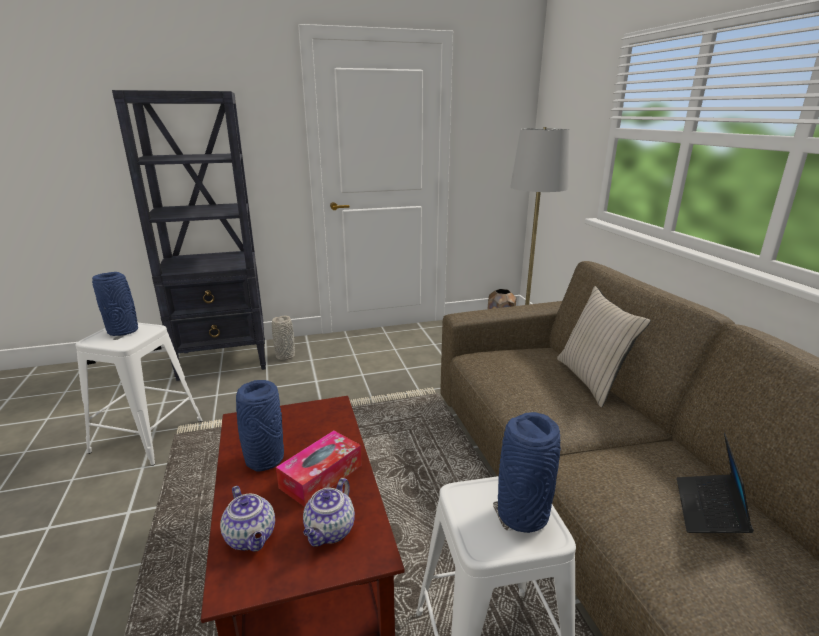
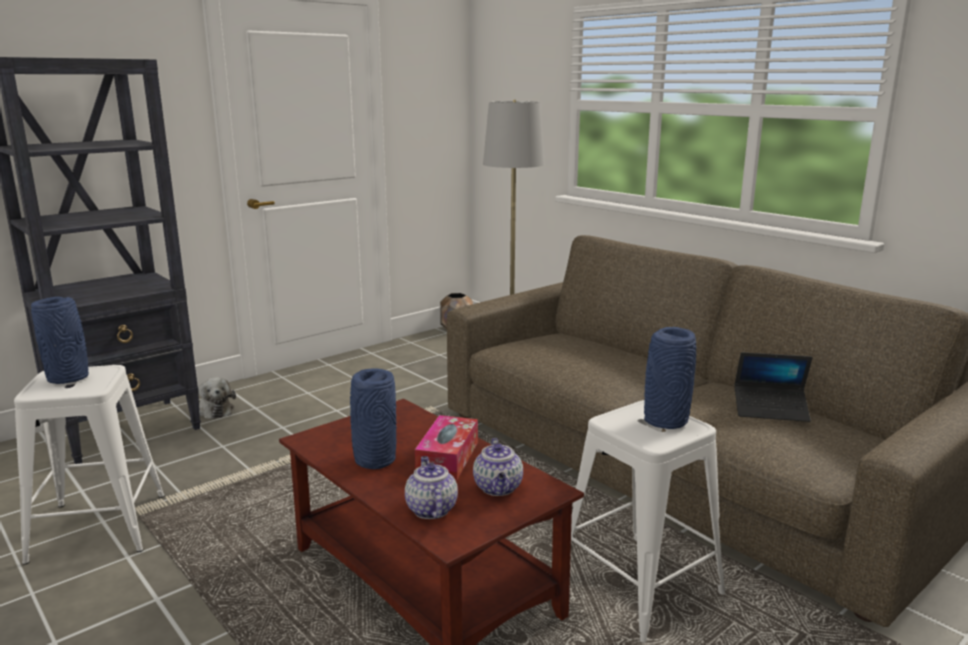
camera: 25 degrees left, 5 degrees down
(251, 537) = (430, 509): teapot -> teapot turned 135 degrees counterclockwise
(285, 356) = (215, 410): grey vase -> plush toy
(591, 380) = (619, 350): beige pillow -> none
(709, 510) = (770, 410): laptop -> laptop turned 75 degrees counterclockwise

